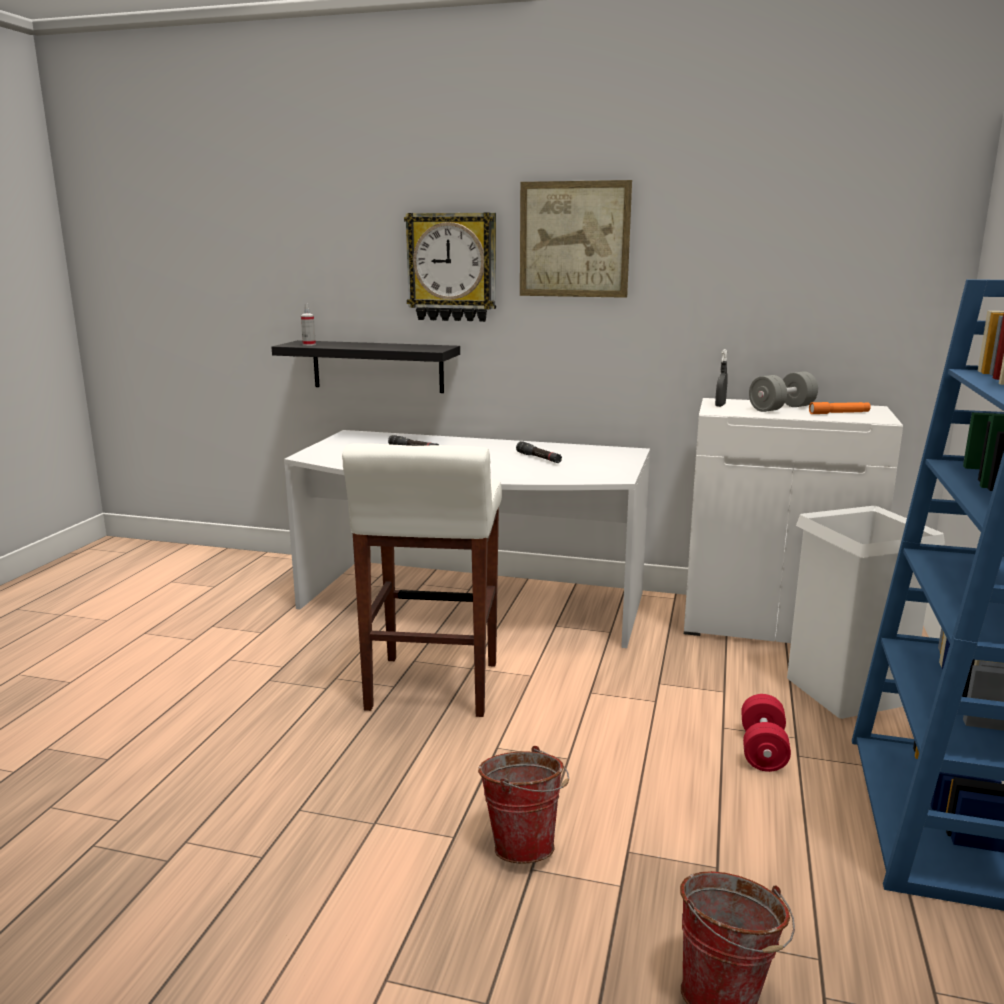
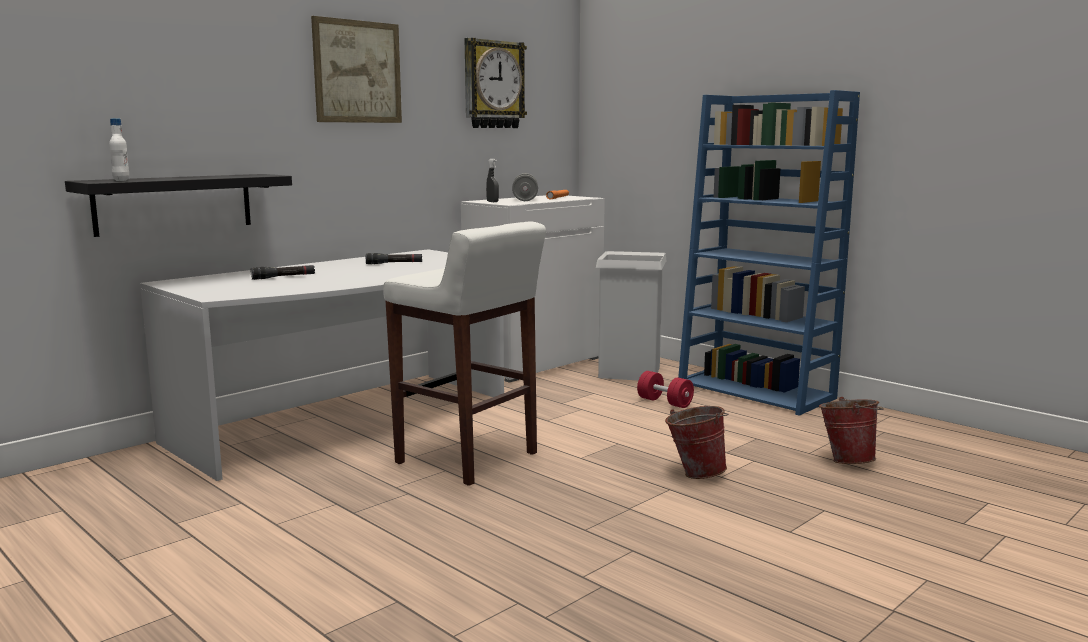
camera: 60 degrees left, 5 degrees down
(309, 344) = (121, 180): spray bottle -> white bottle
(452, 267) = (251, 94): wall clock -> wall clock (493, 84)

